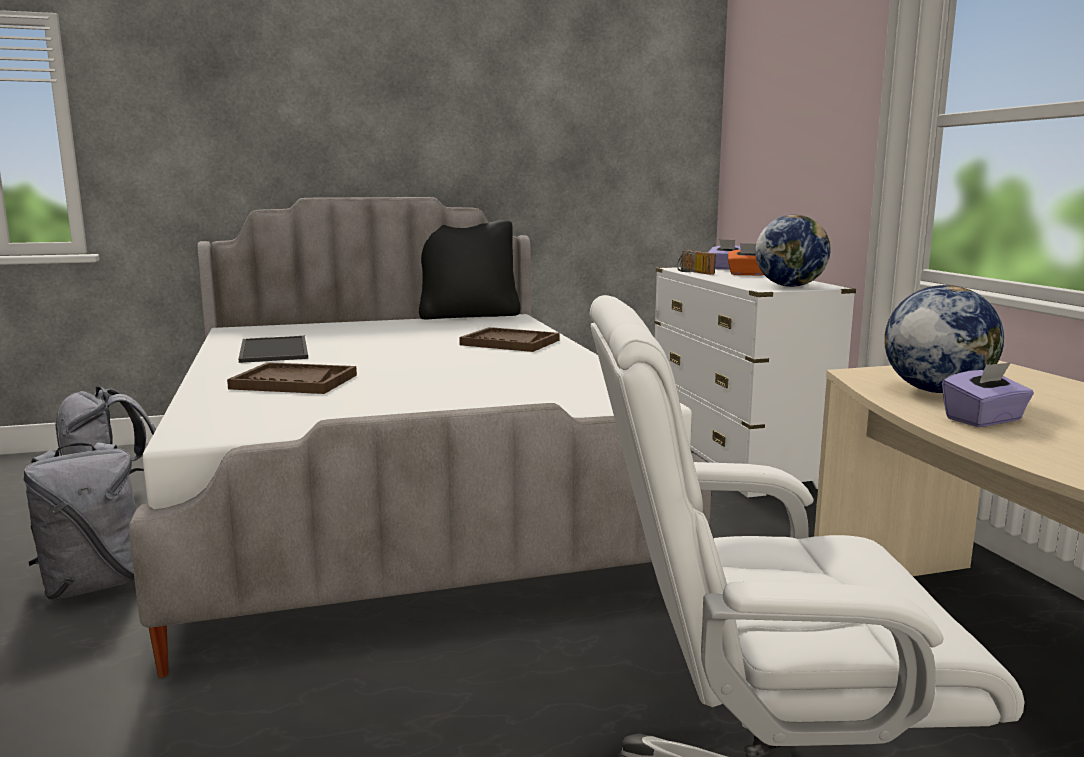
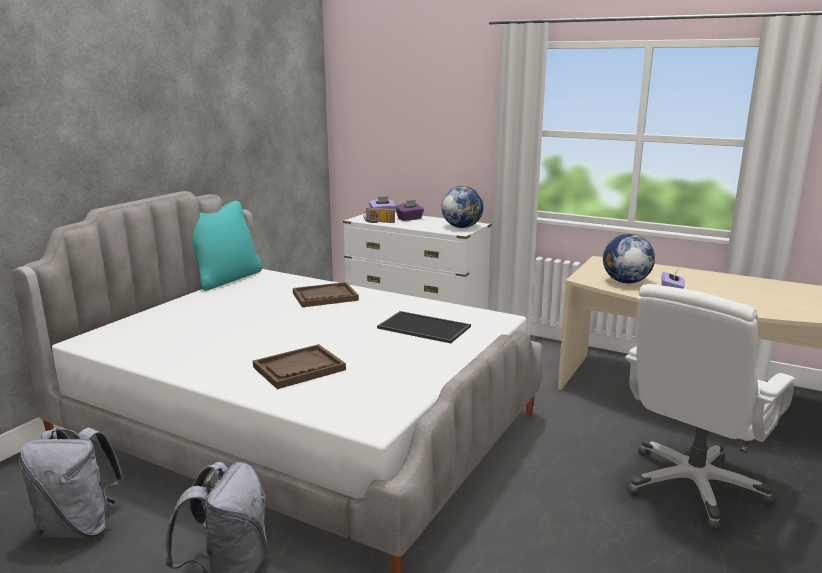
camera: 45 degrees left, 5 degrees up
(272, 350) = (189, 349): tray -> tray (422, 328)
(468, 315) = (225, 279): black pillow -> turquoise pillow
(747, 274) = (409, 219): orange tissue box -> purple tissue box

